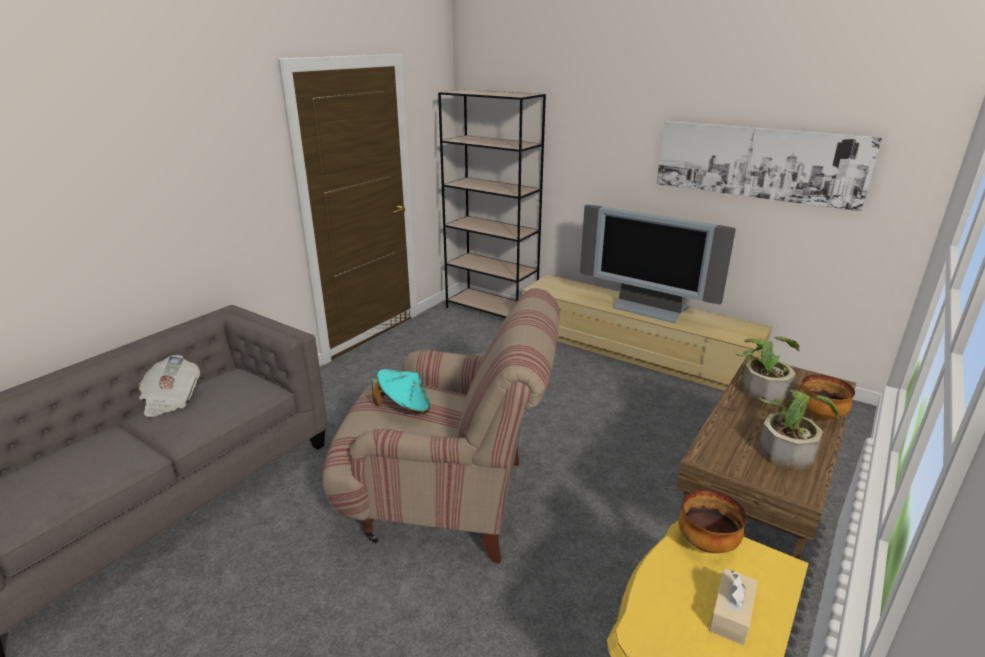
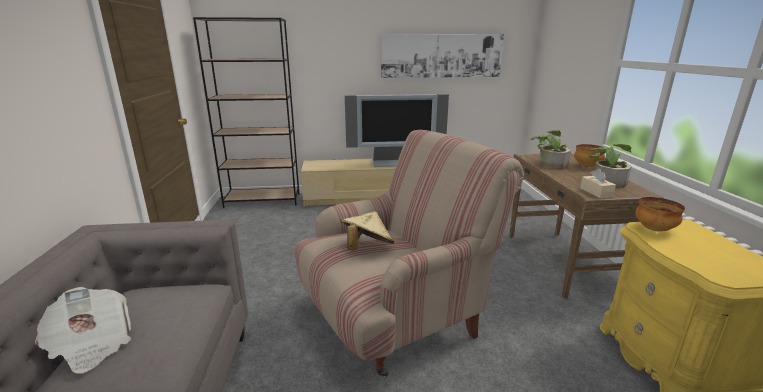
camera: 40 degrees left, 5 degrees down
(404, 408) = (367, 248): turquoise hat -> beige hat
(731, 614) = (717, 249): beige tissue box -> beige tissue box (596, 192)

